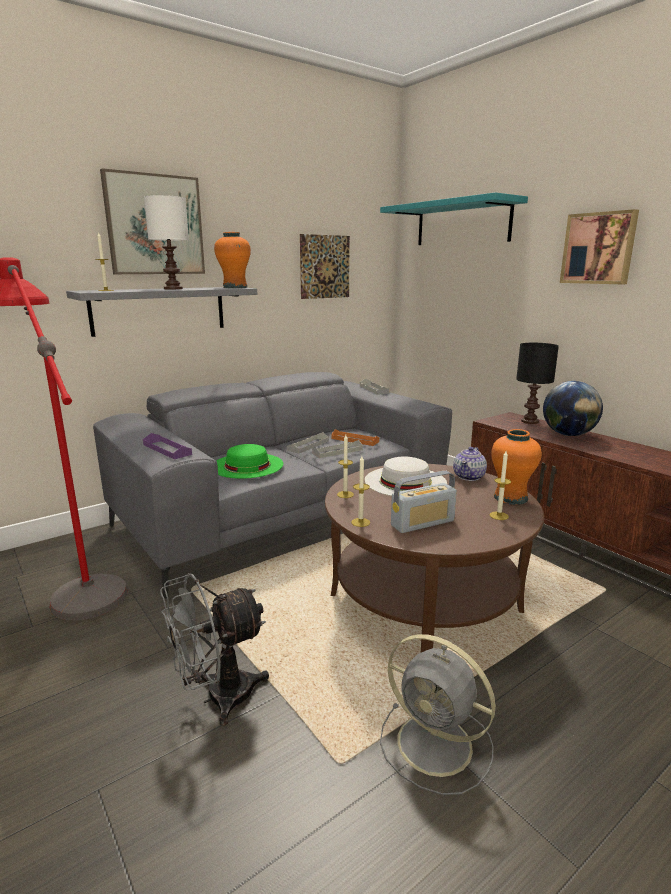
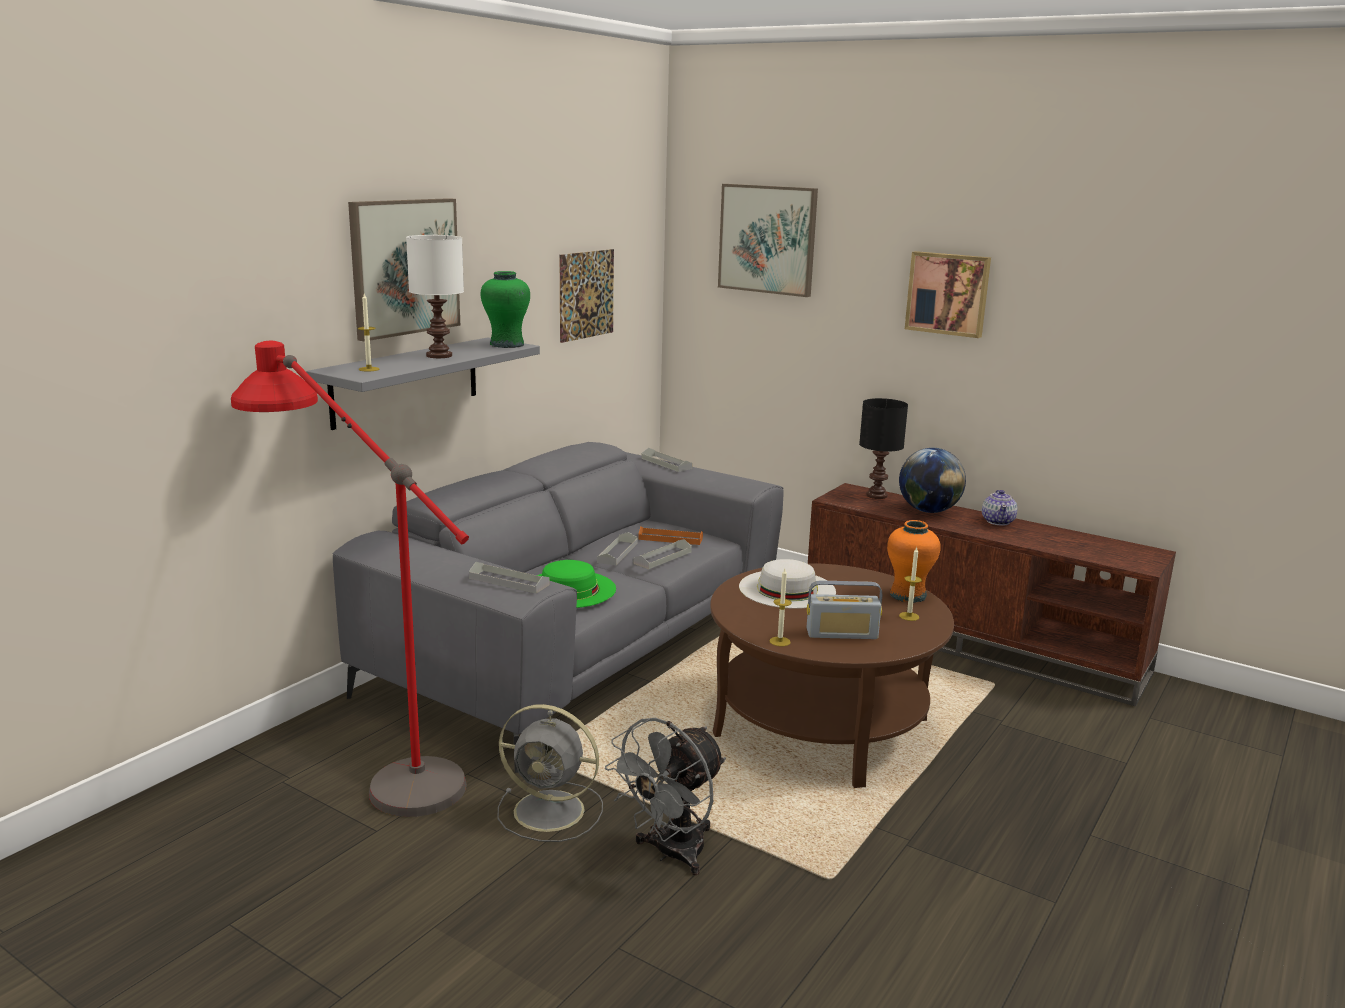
camera: 20 degrees left, 0 degrees up
(167, 449) = (509, 581): purple tray -> grey tray
(235, 287) = (507, 345): orange vase -> green vase
(345, 494) = (735, 612): candle -> none
(422, 523) = (842, 634): radio -> radio turned 45 degrees clockwise
(437, 745) = (907, 848): grey fan -> grey fan (552, 811)
(462, 223) = (767, 239): turquoise shelf -> picture
(469, 476) = (850, 575): teapot -> teapot (998, 521)

